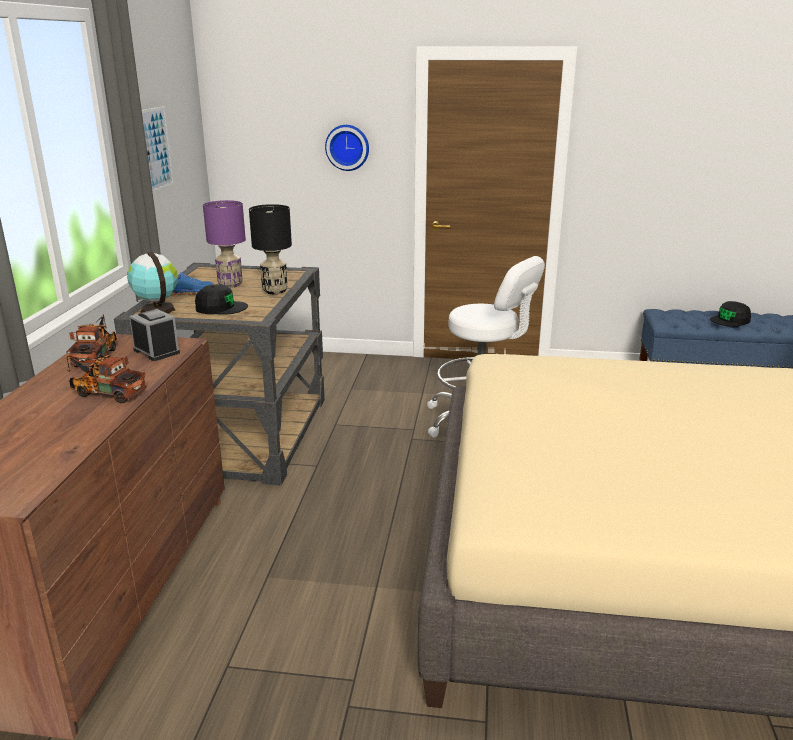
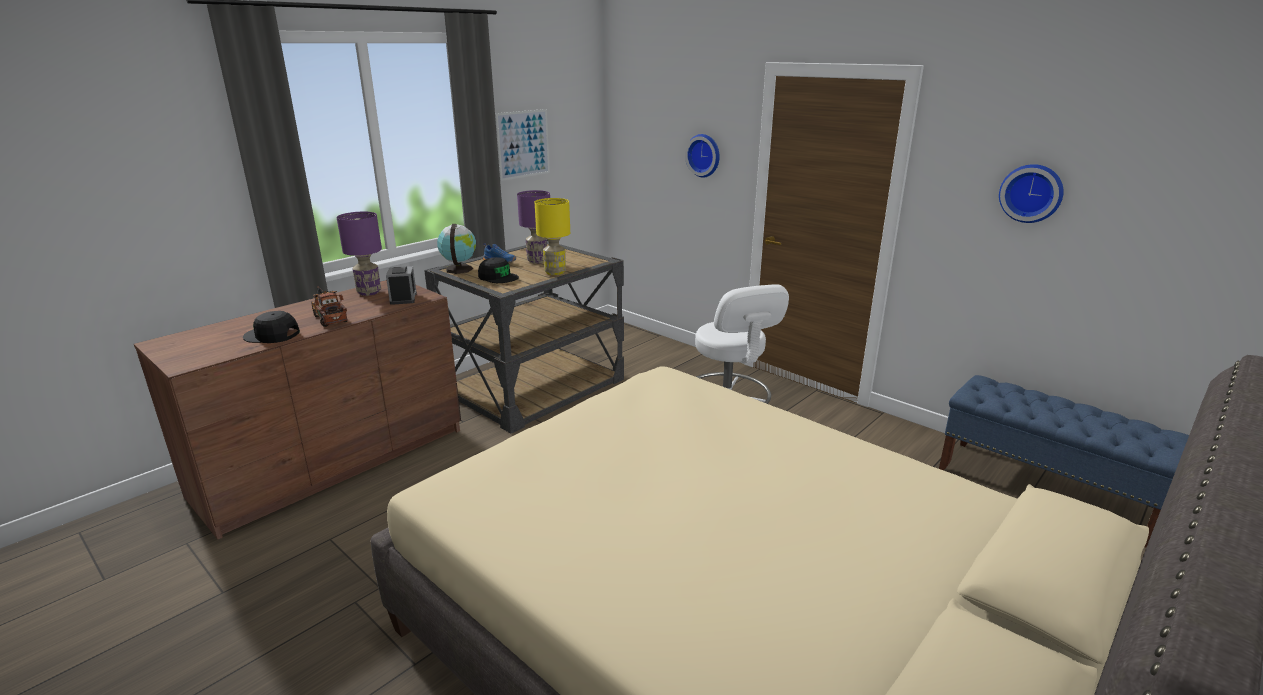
camera: 35 degrees right, 0 degrees up
(97, 355) = (369, 292): toy truck -> purple table lamp
(274, 291) = (555, 272): black table lamp -> yellow table lamp
(676, 150) = (1031, 193): none -> wall clock
(730, 320) = (1061, 413): black cap -> black cap (272, 335)

